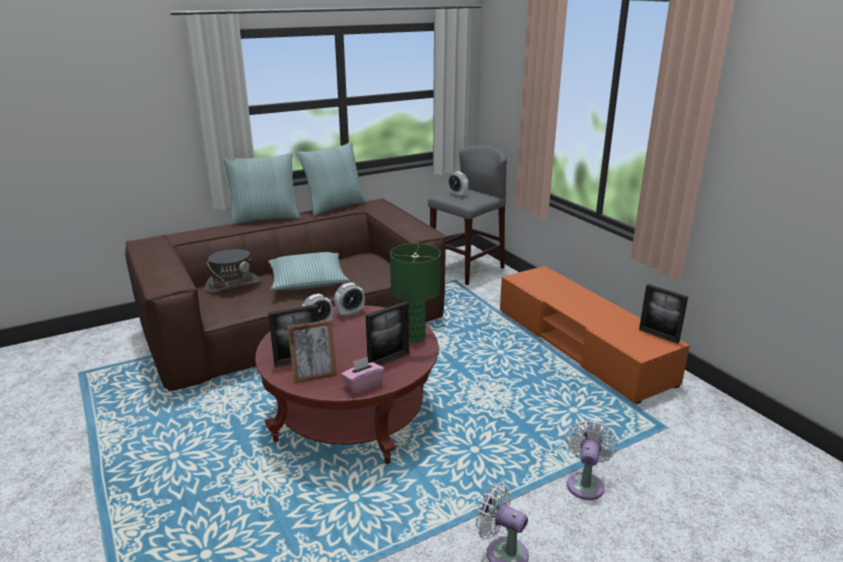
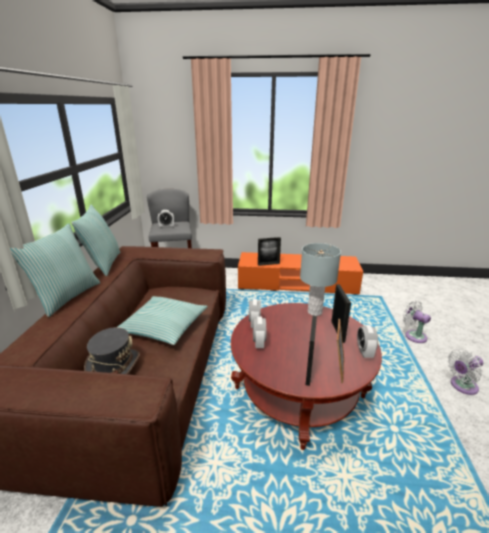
camera: 55 degrees left, 0 degrees up
(363, 385) = (364, 352): pink tissue box -> alarm clock
(415, 338) = (314, 312): green table lamp -> grey table lamp
(658, 335) = (342, 258): picture frame -> picture frame (268, 264)

